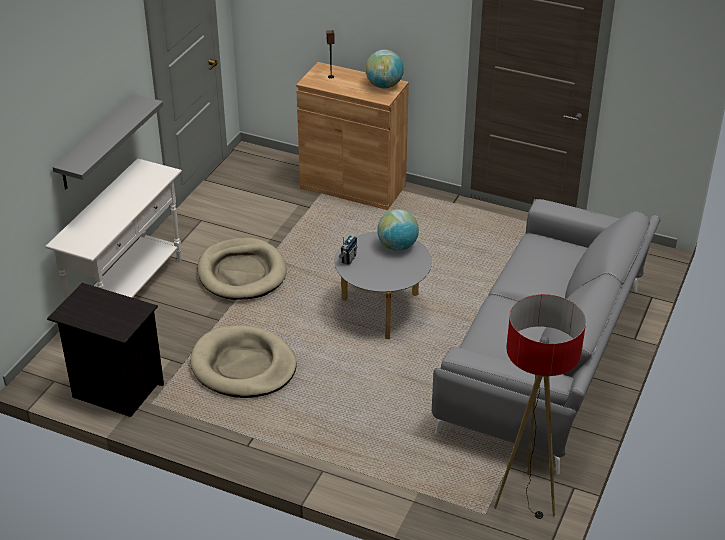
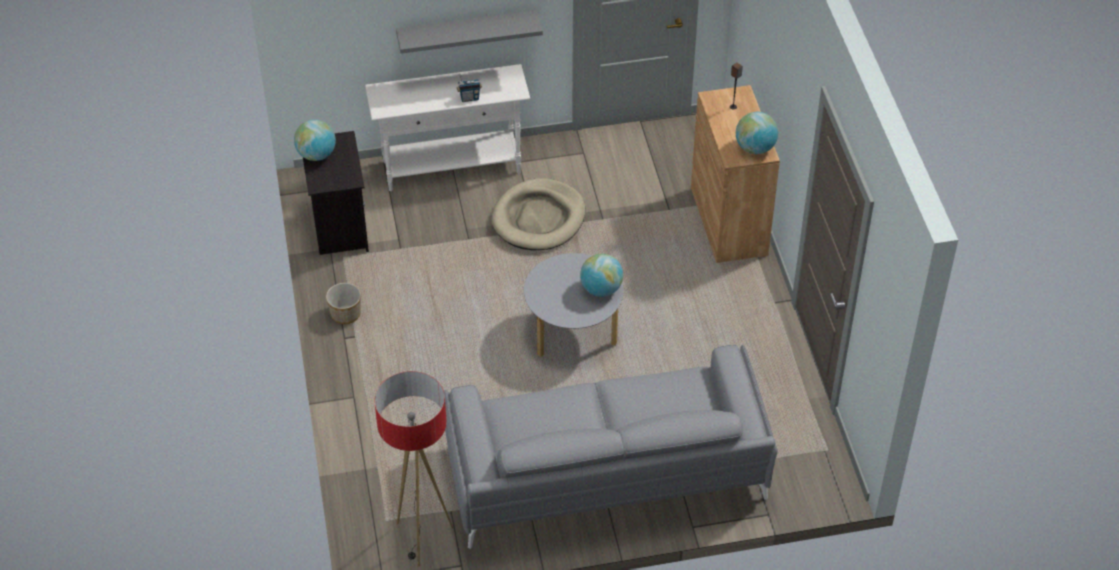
camera: 55 degrees right, 10 degrees up
(82, 316) = (316, 154): none -> globe
(220, 432) = (345, 314): none -> planter
(243, 366) = (428, 285): beige dog bed -> none
(348, 259) = (554, 267): radio -> radio (469, 98)

